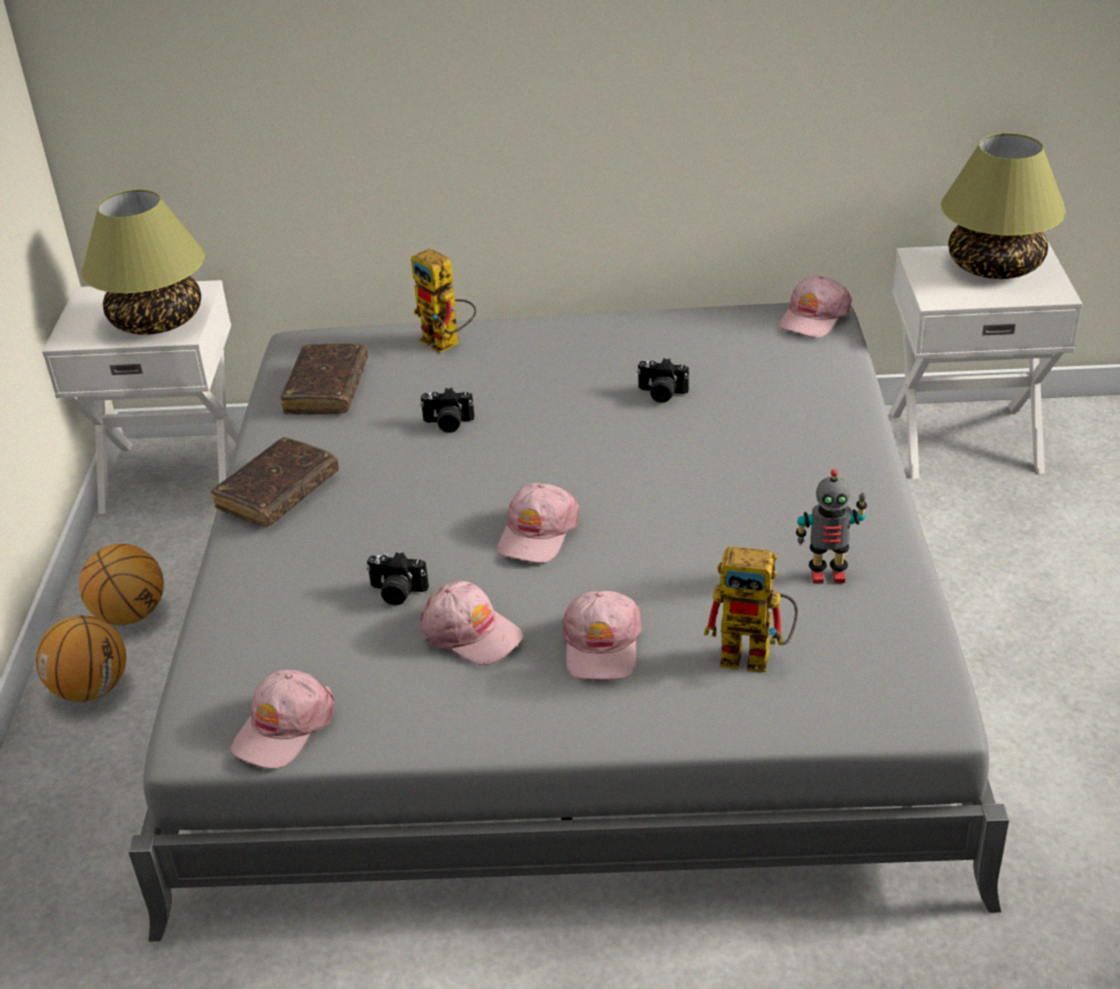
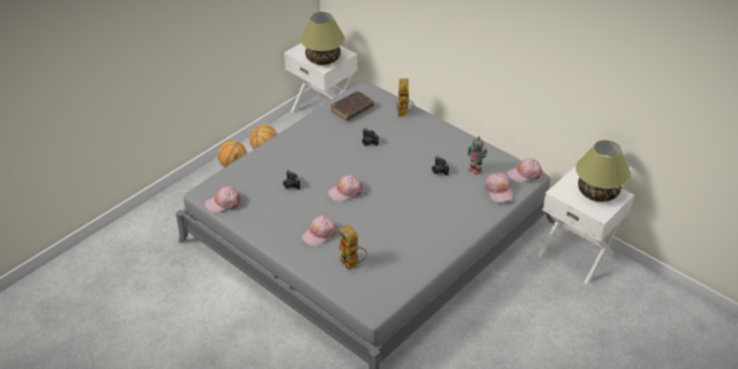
camera: 40 degrees right, 5 degrees up
(278, 492) = (299, 136): brown book -> none
(471, 633) = (293, 208): pink cap -> pink cap (498, 190)
(827, 574) = (403, 256): toy robot -> toy robot (475, 170)

